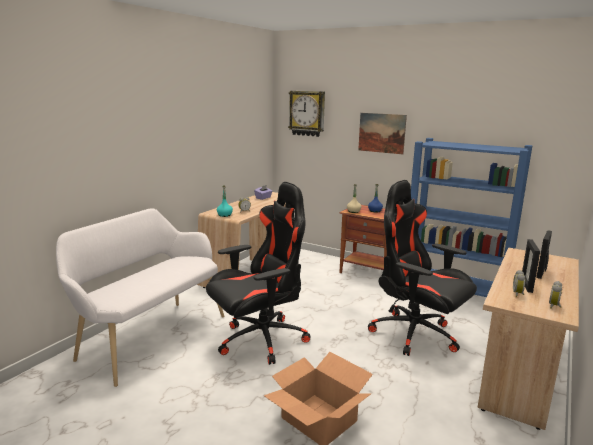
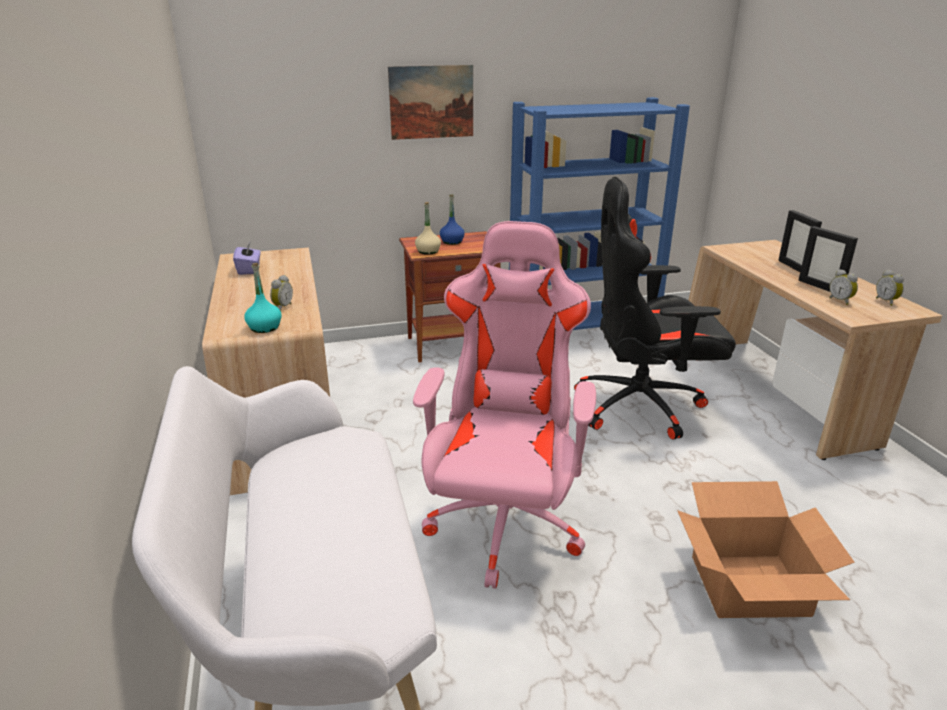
camera: 45 degrees left, 10 degrees up
(257, 342) = (502, 533): black office chair -> pink office chair
(307, 113) = (270, 76): wall clock -> none

